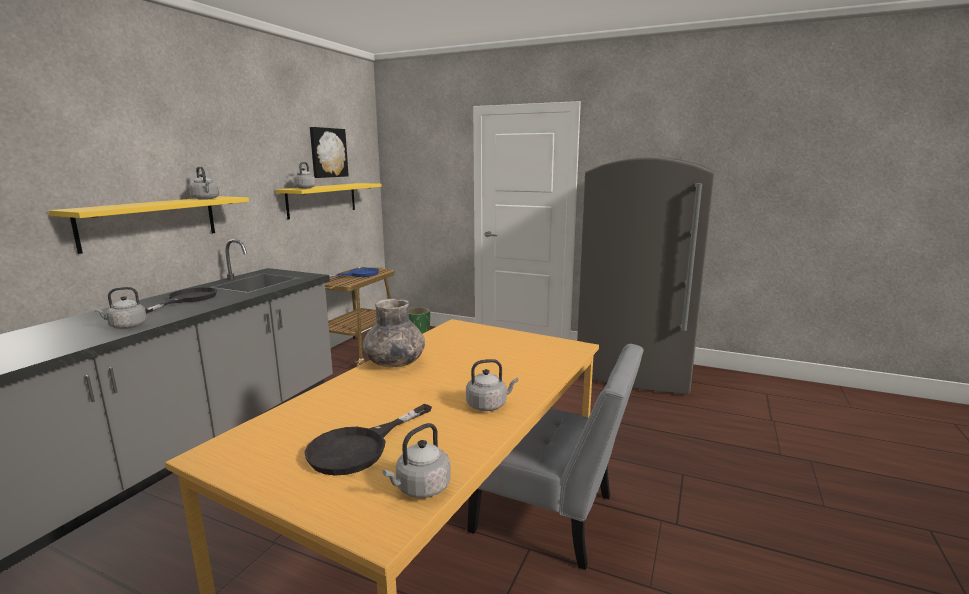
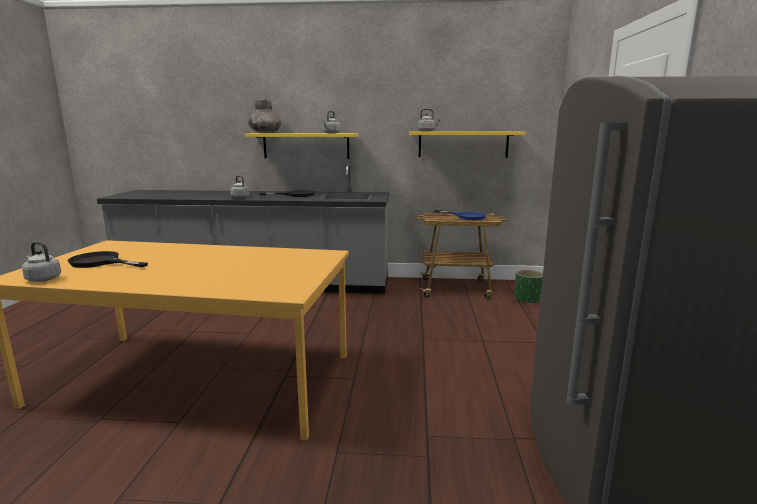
camera: 70 degrees right, 0 degrees up
(327, 152) = (478, 101): picture -> none
(394, 362) = (234, 251): grey vase -> grey vase (265, 133)
(488, 405) = (150, 280): grey kettle -> none
(551, 517) = (221, 427): grey chair -> none

